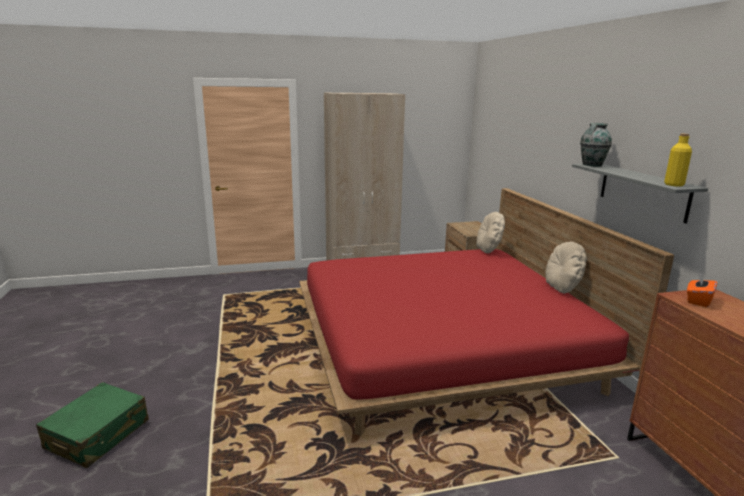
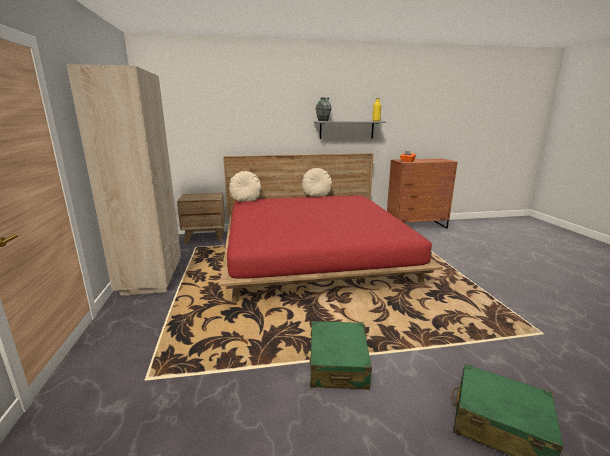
camera: 85 degrees left, 0 degrees up
(210, 359) = (338, 364): none -> green suitcase

